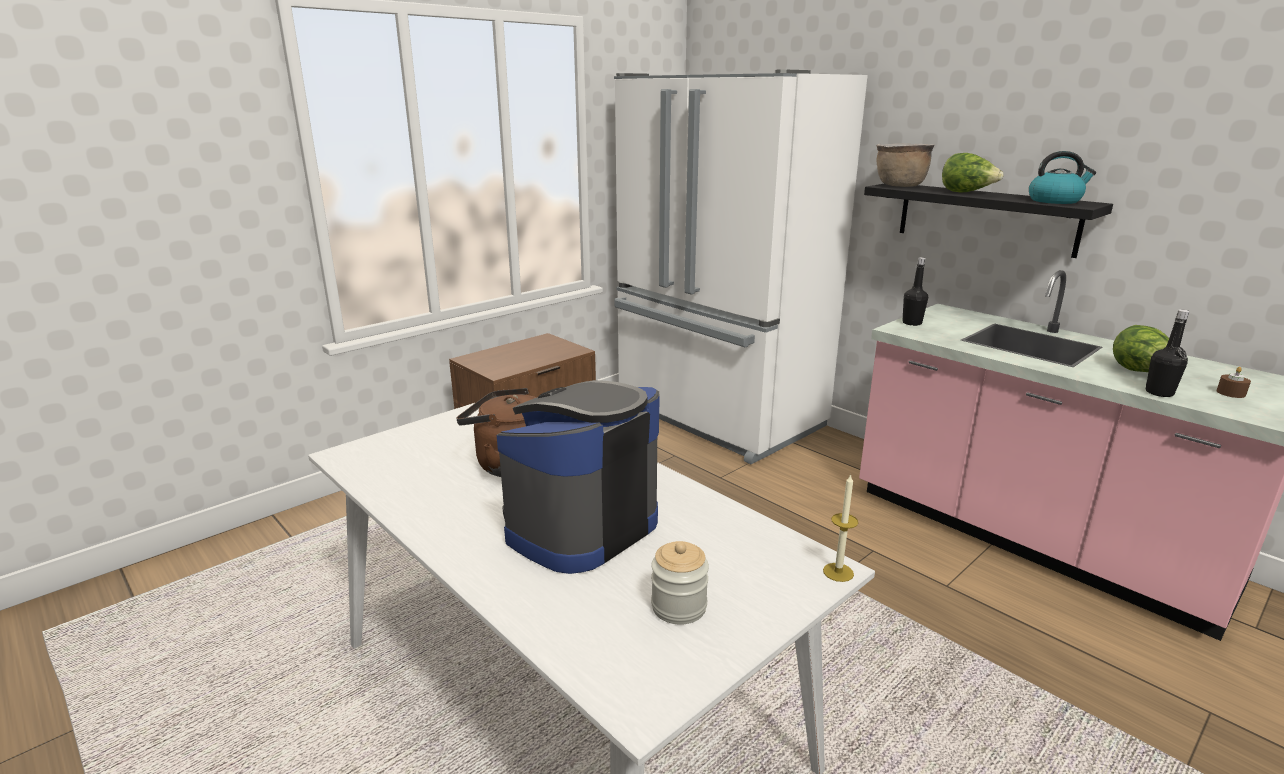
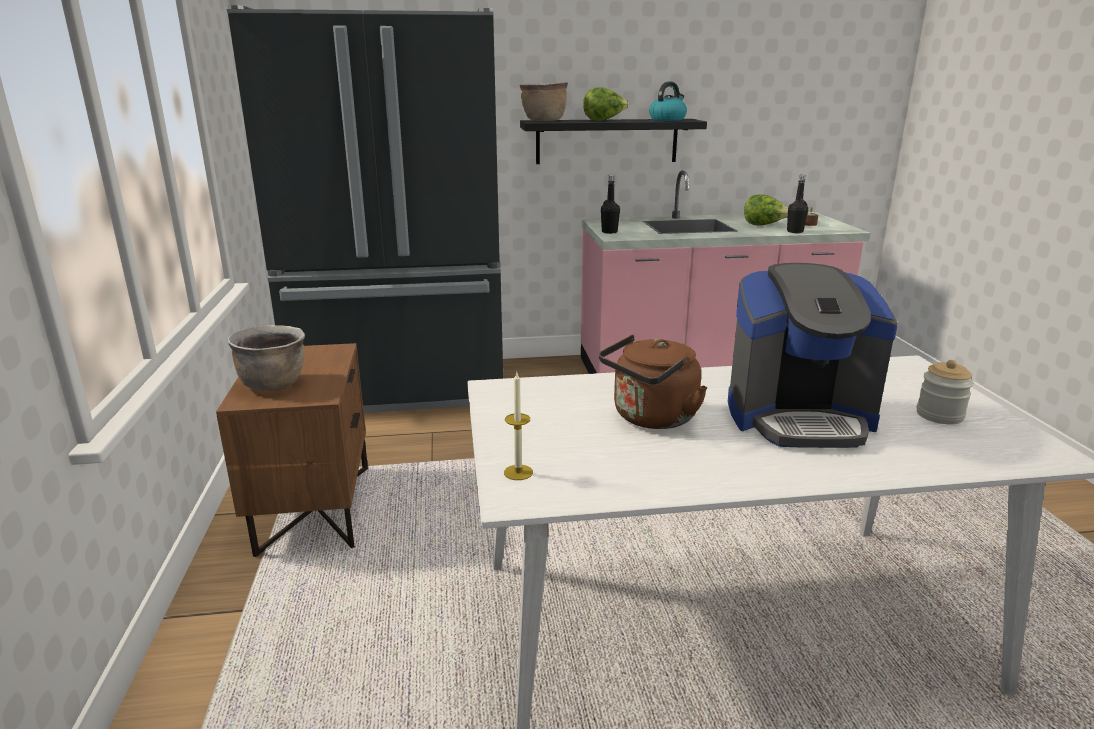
camera: 55 degrees left, 0 degrees up
(500, 356) = (273, 384): none -> brown cooking pot
(580, 526) = (799, 418): coffee machine -> coffee machine turned 75 degrees counterclockwise
(717, 417) = (402, 390): white fridge -> black fridge
(838, 572) = (916, 363): candle -> candle (518, 472)

